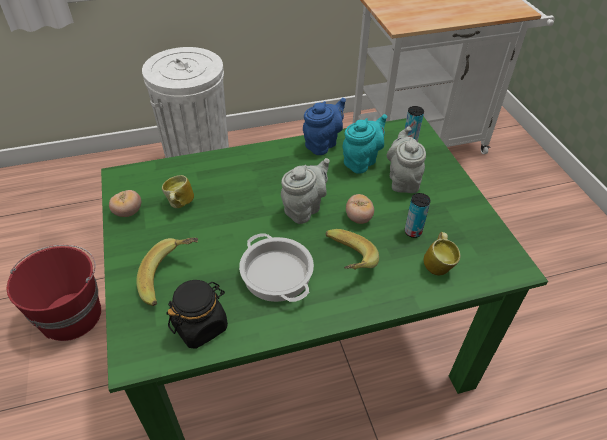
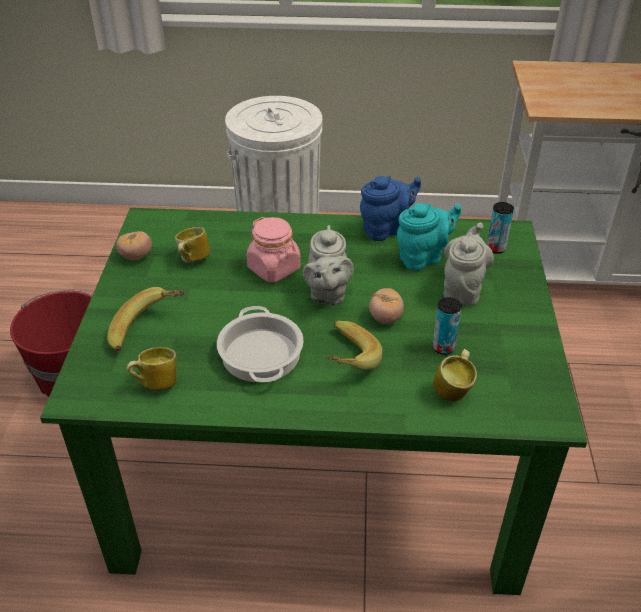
camera: 20 degrees right, 5 degrees down
(200, 326) = (156, 383): black jar -> mug
(251, 196) = (274, 268): none -> pink jar
(304, 208) = (327, 294): grey teapot -> grey teapot turned 120 degrees clockwise

